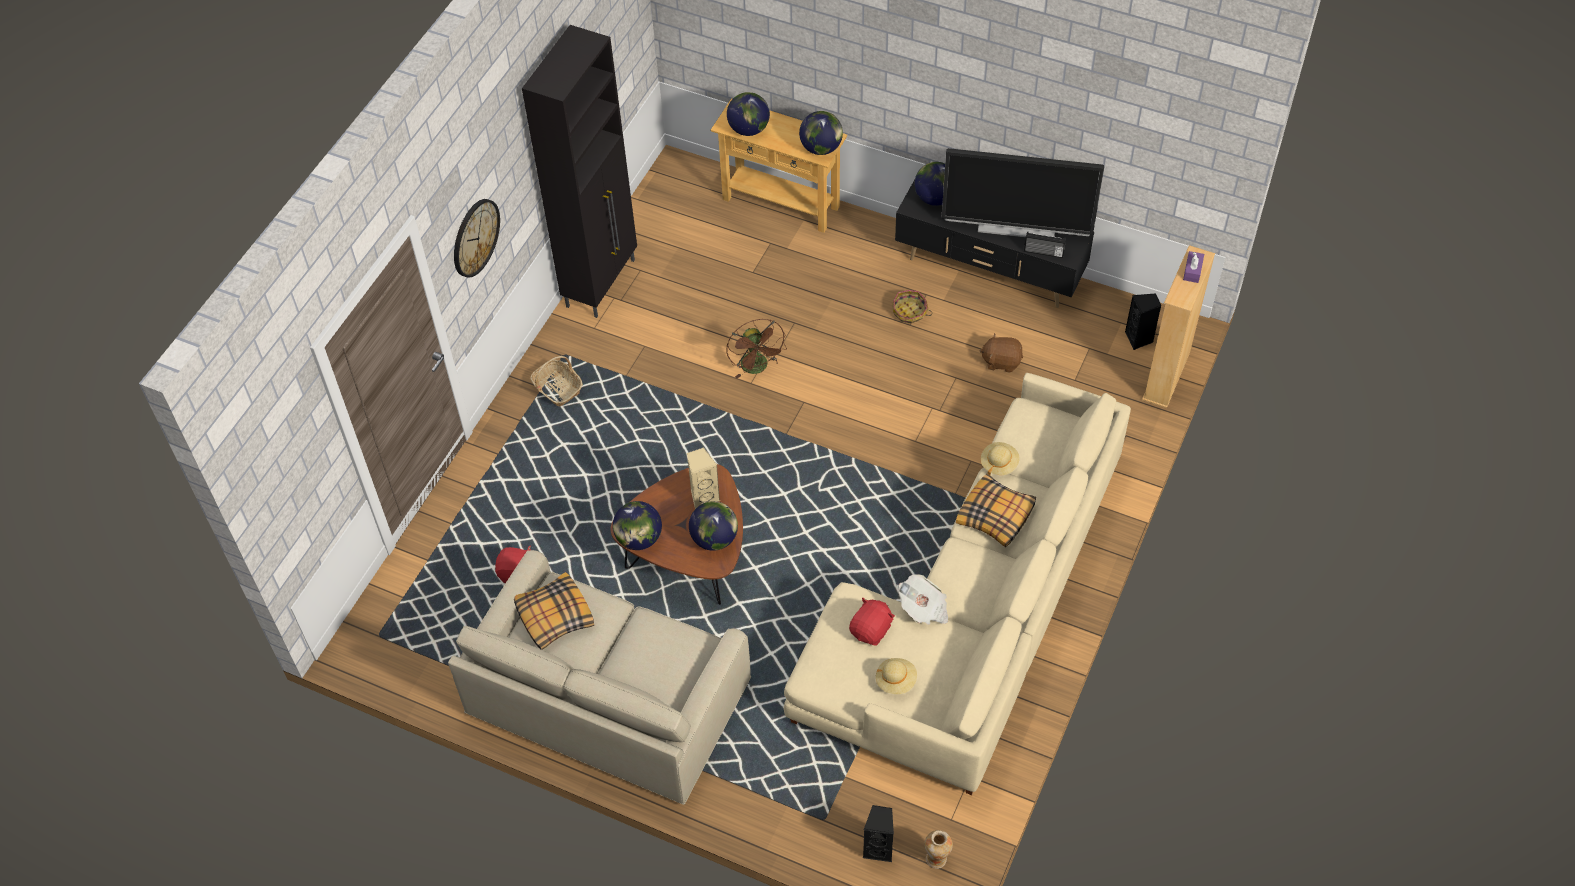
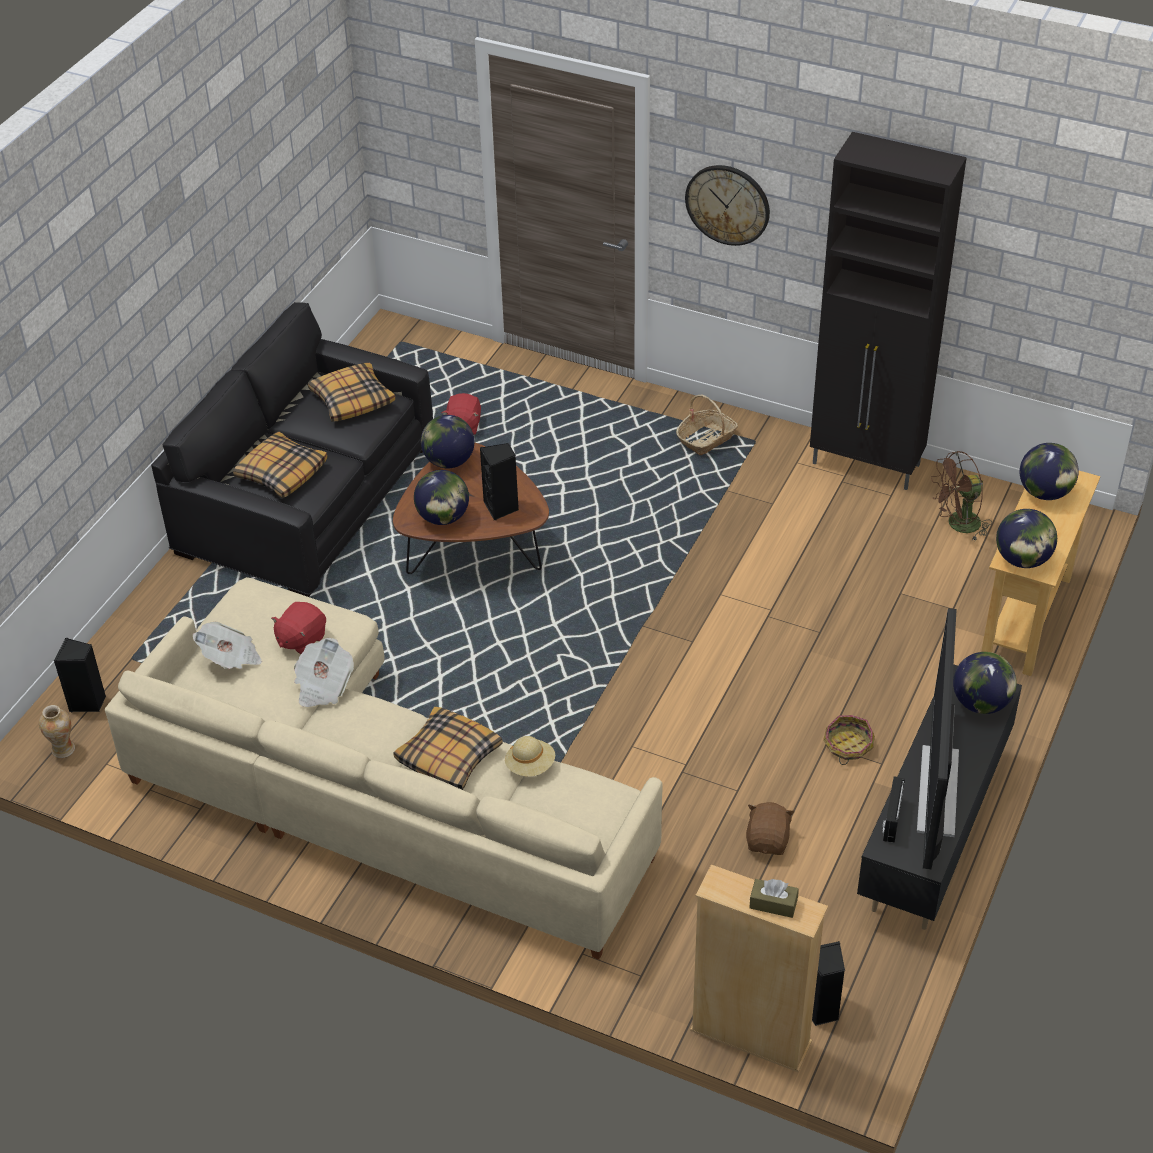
camera: 90 degrees right, 10 degrees down
(607, 698) = (305, 495): beige sofa -> black sofa
(658, 665) = (281, 472): none -> pillow
(703, 496) = (501, 508): beige speaker -> black speaker
(757, 368) = (743, 599): brown fan -> brown fan (958, 525)
(871, 630) = (301, 639): red plush toy -> red plush toy turned 90 degrees clockwise
(896, 681) = (231, 658): beige hat -> newspaper
(1192, 271) = (773, 904): purple tissue box -> brown tissue box

